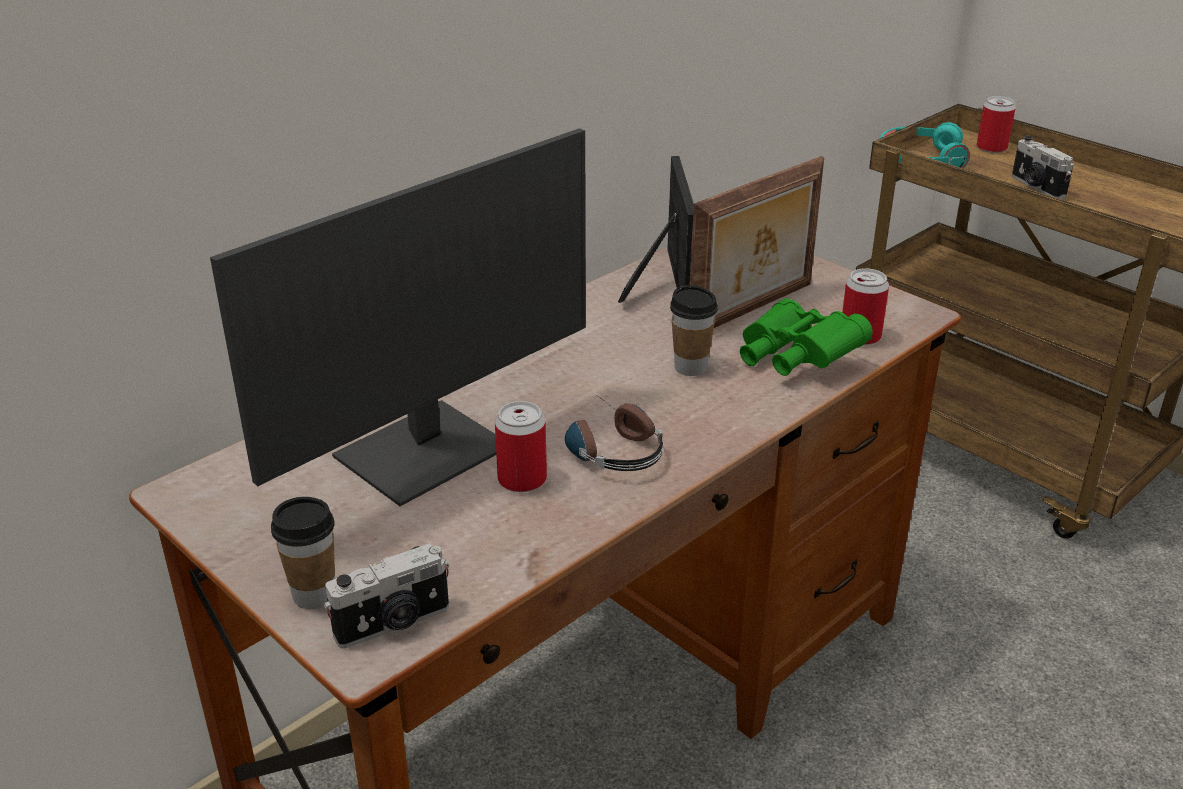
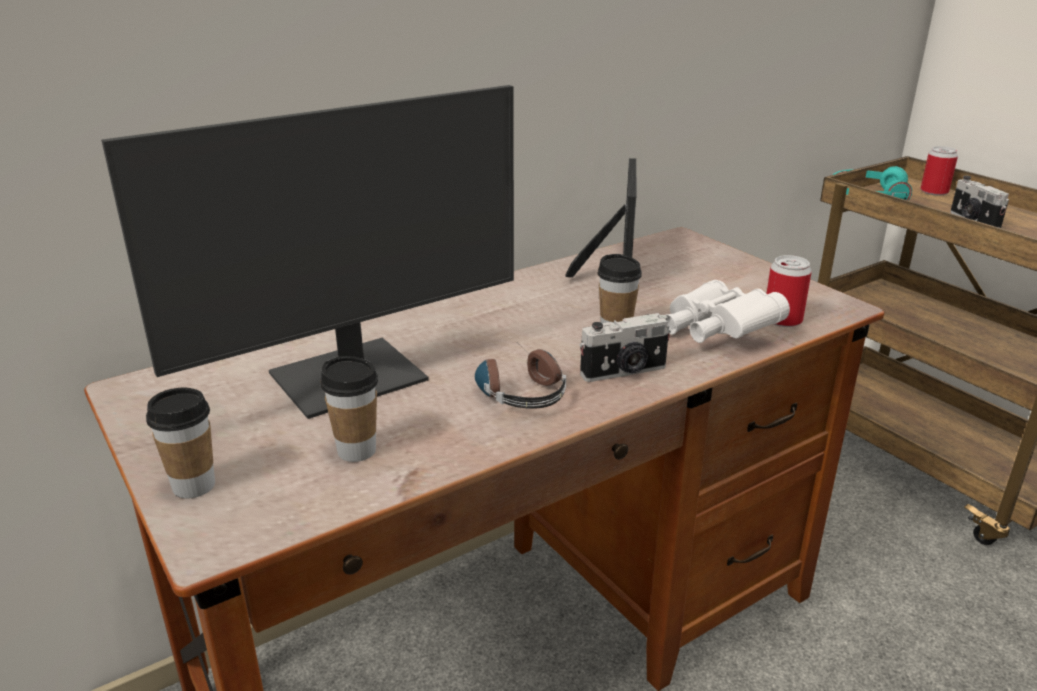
camera: 10 degrees right, 5 degrees down
(393, 624) = (253, 521): camera -> camera (624, 372)
(467, 536) = (356, 451): none -> cup
(522, 479) = (427, 407): can -> none
(753, 311) = (687, 293): picture frame -> none
(794, 359) = (715, 333): green binoculars -> white binoculars

